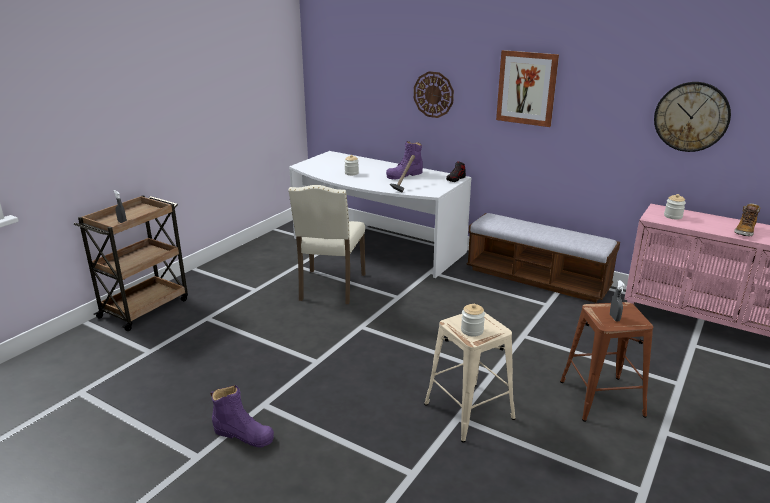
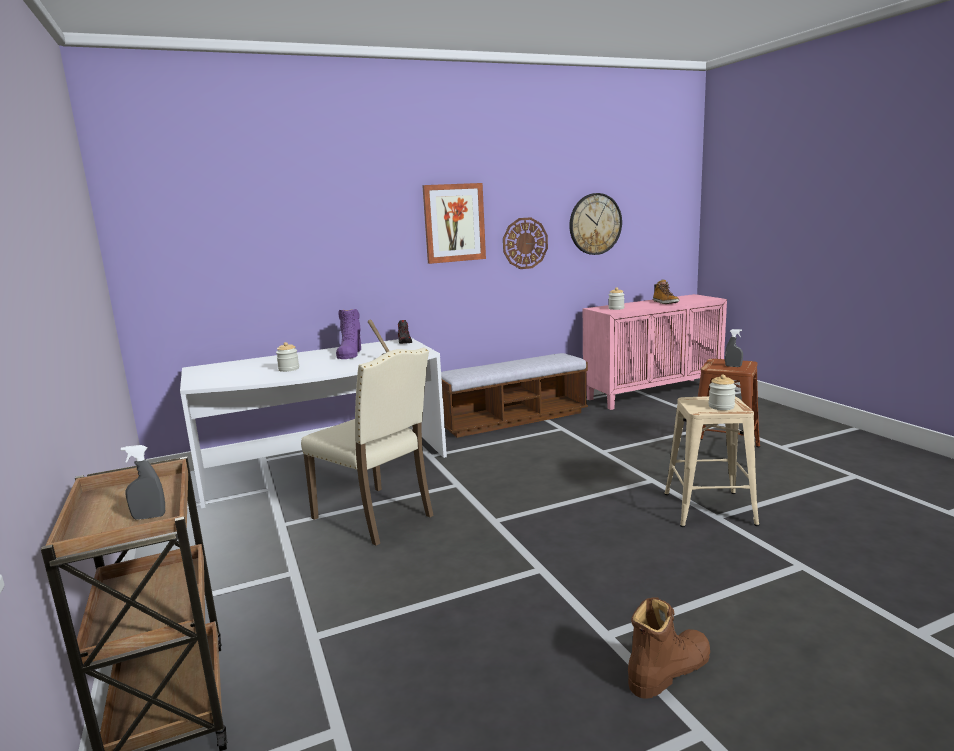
camera: 55 degrees left, 10 degrees down
(243, 434) = (668, 670): purple boot -> brown boot
(433, 94) = (343, 250): wall clock -> wall clock (525, 243)

